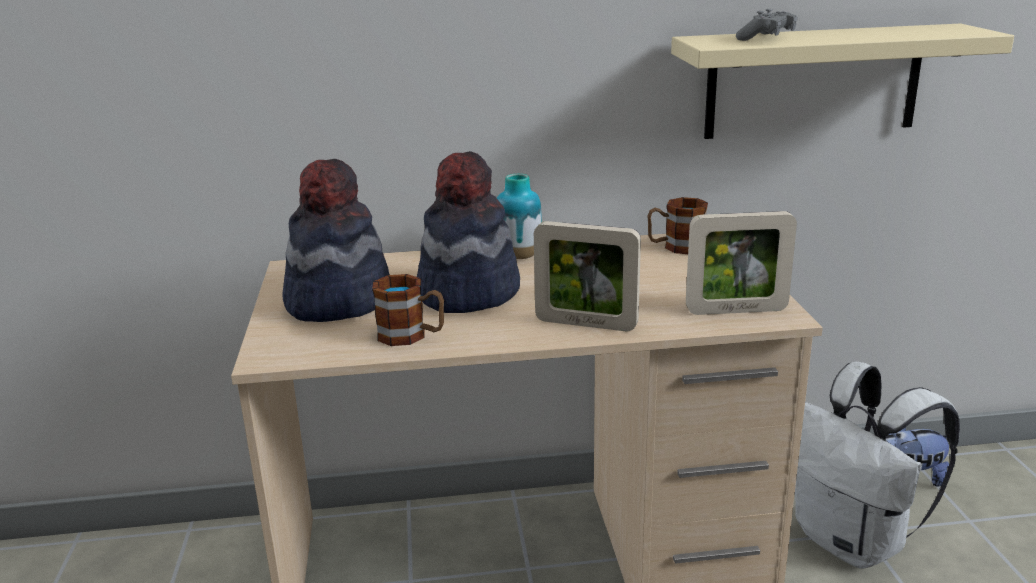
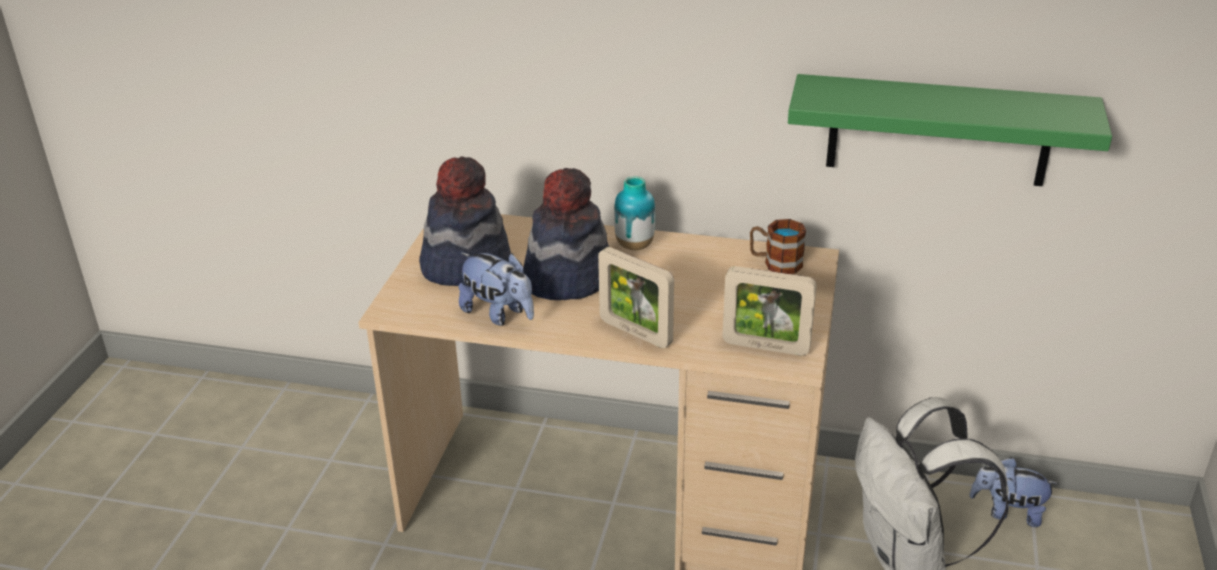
camera: 20 degrees right, 10 degrees up
(411, 336) = (499, 314): mug -> plush toy
(766, 38) = (873, 96): grey game controller -> none
(813, 82) = (939, 130): beige shelf -> green shelf

